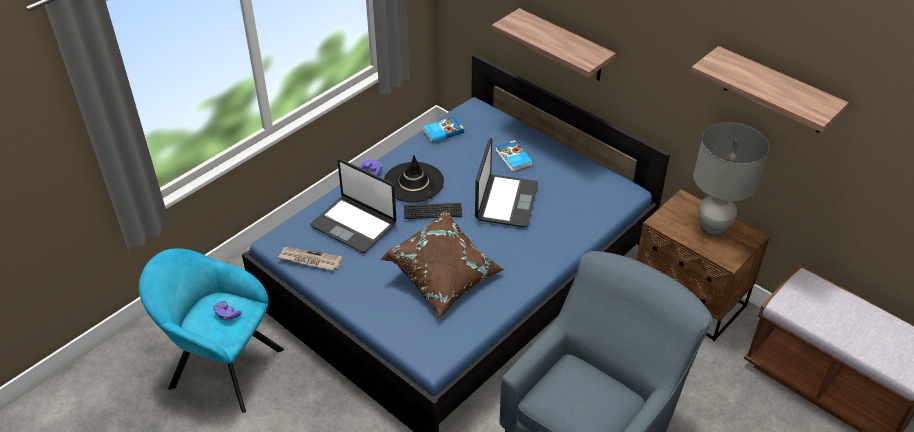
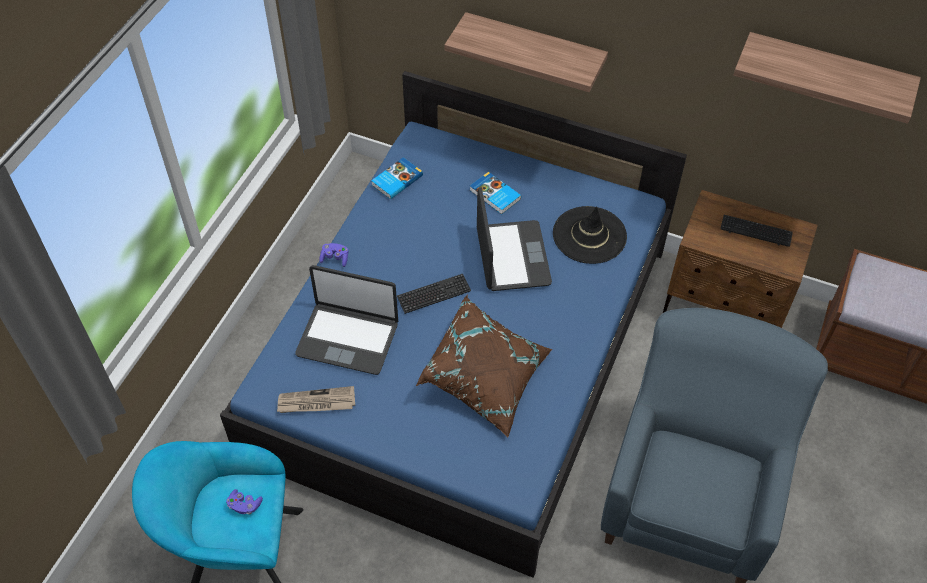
camera: 20 degrees left, 10 degrees up
(413, 182) = (393, 260): black hat -> black hat (589, 235)
(712, 228) = (755, 231): grey table lamp -> keyboard

